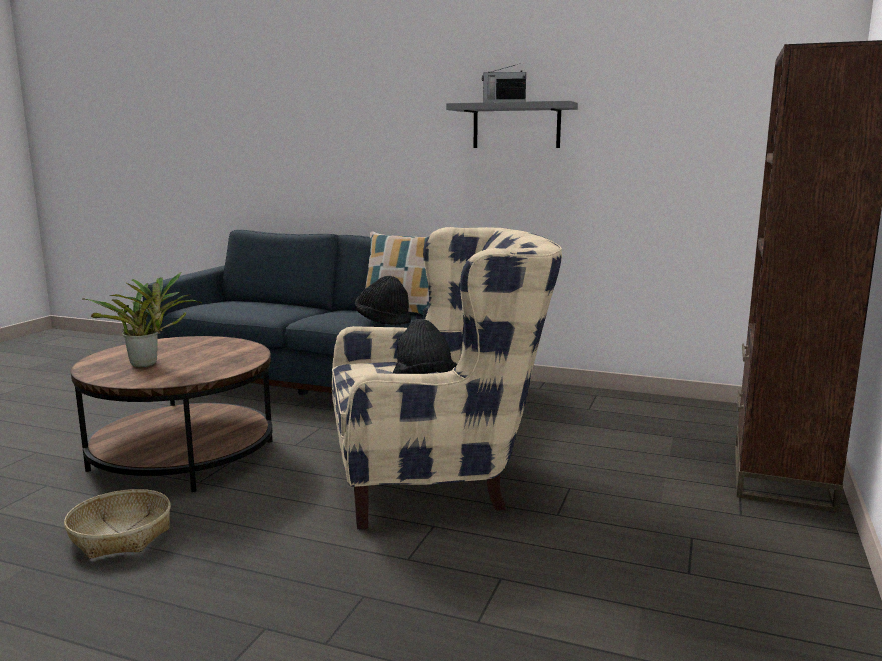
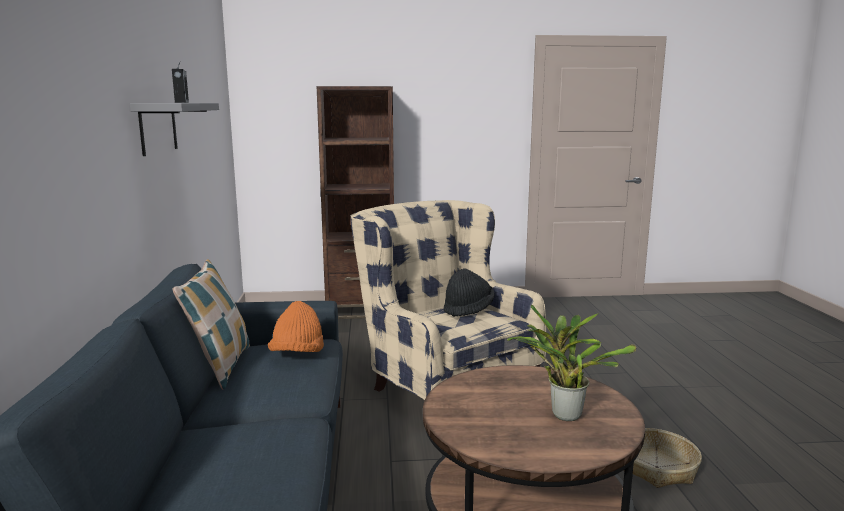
camera: 115 degrees left, 0 degrees up
(383, 321) = (298, 355): black hat -> orange hat

